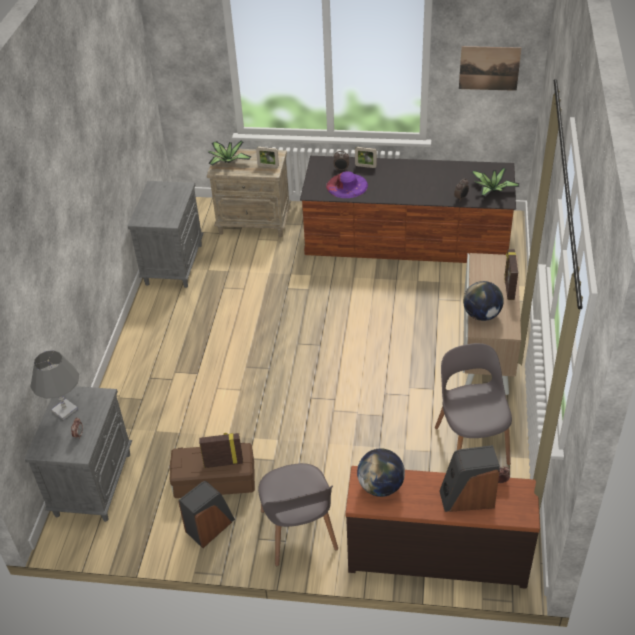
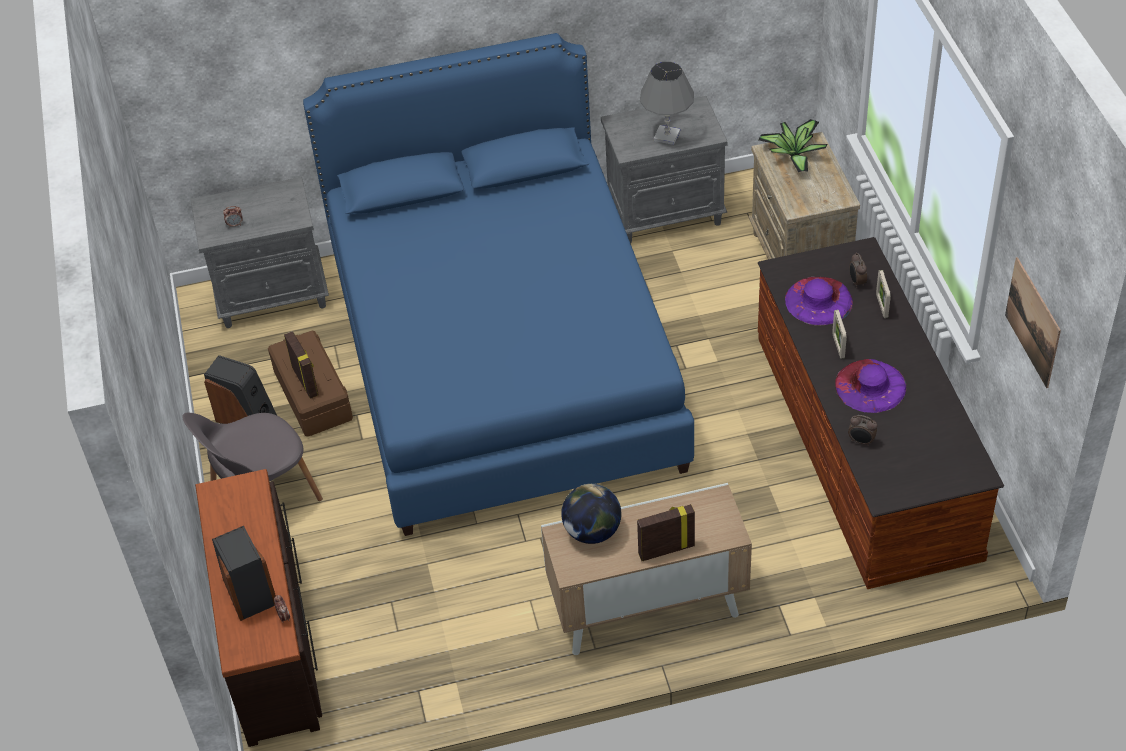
camera: 70 degrees right, 5 degrees up
(65, 410) = (266, 198): grey table lamp -> grey table lamp (667, 136)
(246, 368) = (502, 359): none -> blue bed
(268, 166) = (807, 199): picture frame -> picture frame (838, 346)
(380, 486) = (241, 504): globe -> none
(422, 185) = (870, 386): none -> purple hat
(471, 443) = (464, 633): grey chair -> none
(492, 191) = (903, 474): potted plant -> none

